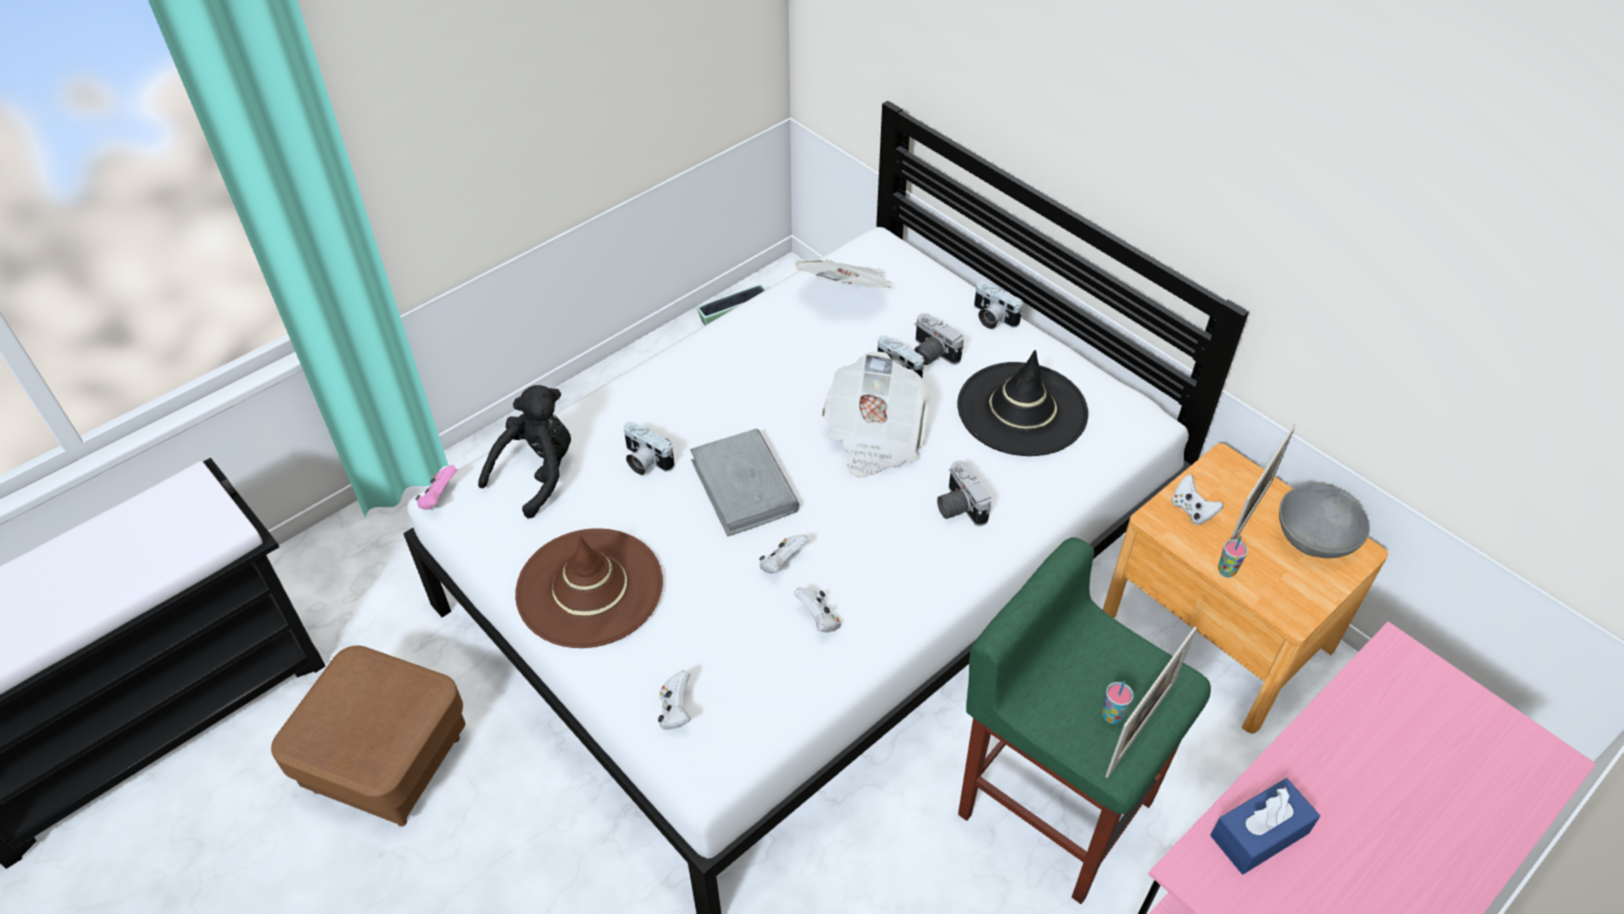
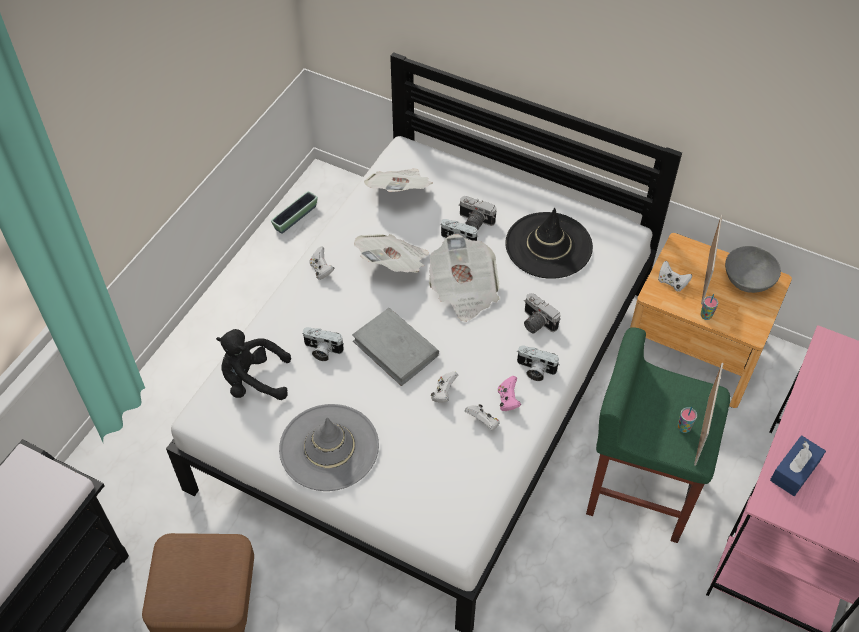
camera: 20 degrees left, 5 degrees up
(439, 498) = (194, 418): pink game controller -> pink game controller (508, 400)
(538, 473) = (254, 380): black plush toy -> black plush toy turned 105 degrees counterclockwise
(590, 588) = (329, 447): brown hat -> grey hat
(676, 711) = (422, 508): white game controller -> white game controller (321, 270)
(795, 379) = (394, 265): none -> newspaper
(992, 318) = (502, 185): camera -> camera (535, 370)

